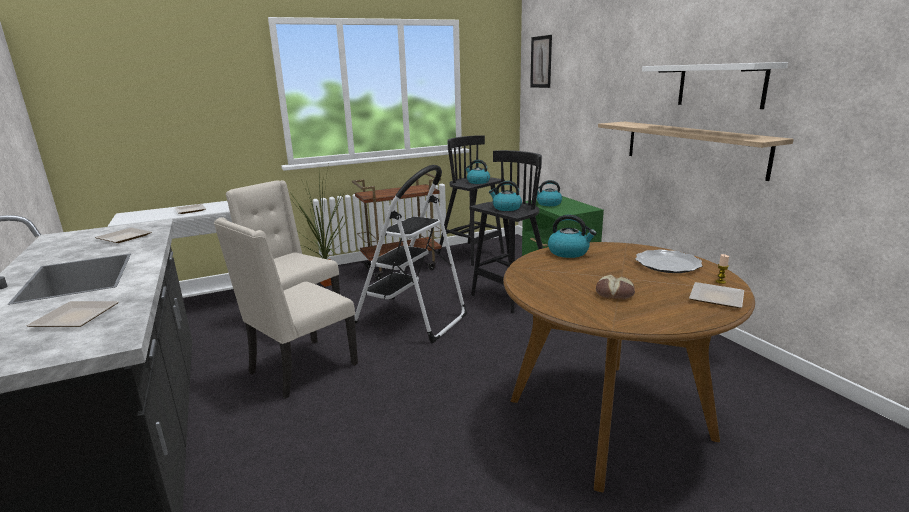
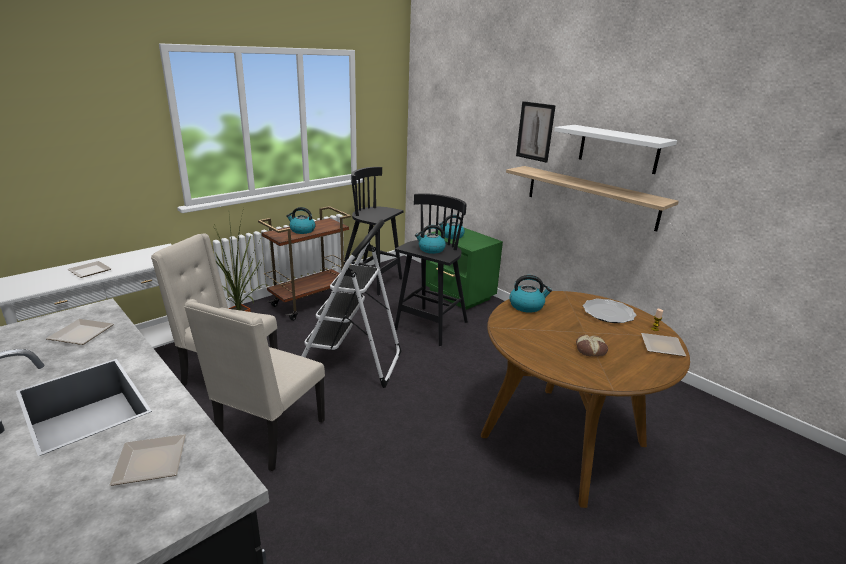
camera: 20 degrees left, 5 degrees up
(477, 182) = (380, 214): kettle -> kettle (302, 230)
(541, 62) = (433, 96): picture -> picture (535, 131)

